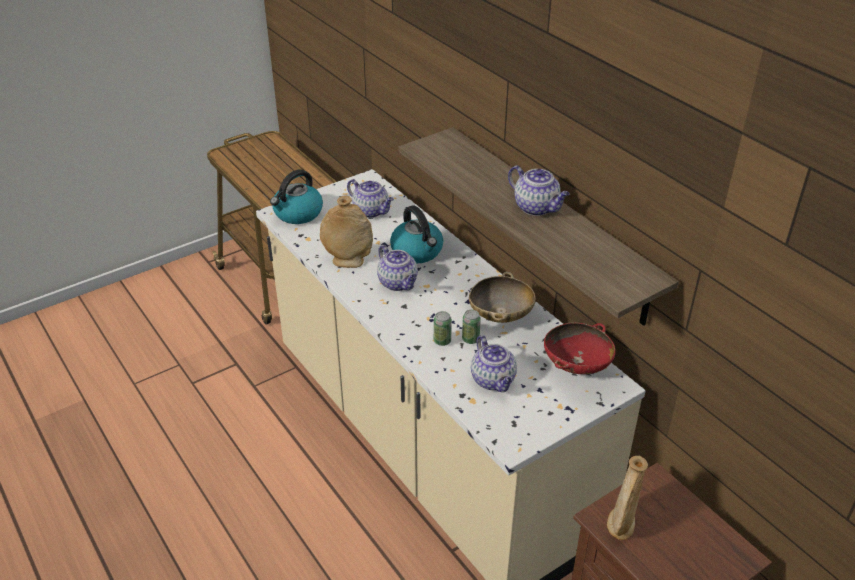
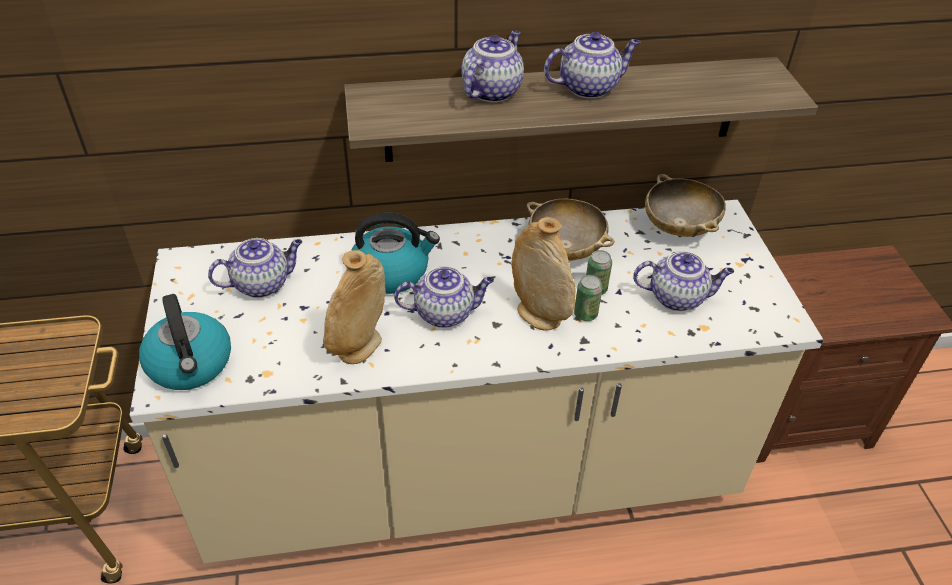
camera: 65 degrees left, 5 degrees up
(494, 174) = (491, 91): none -> teapot
(577, 364) = (679, 227): red bowl -> beige bowl
(621, 524) = (828, 316): beige vase -> beige vase (539, 316)

